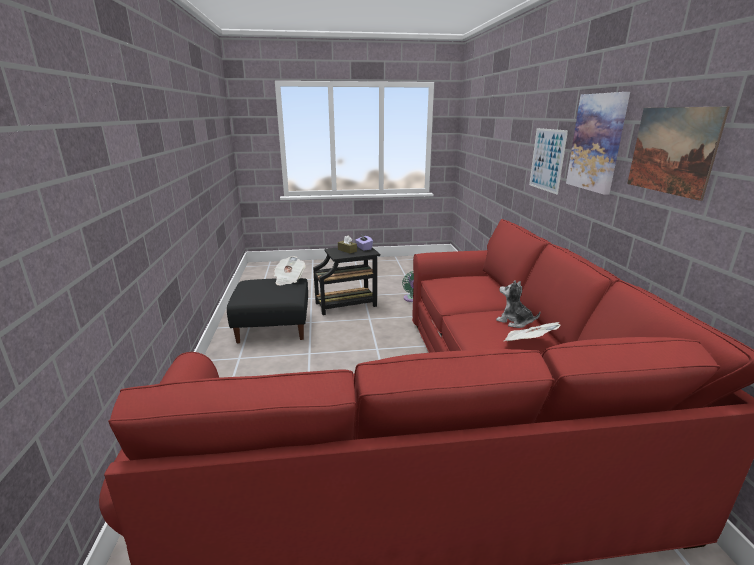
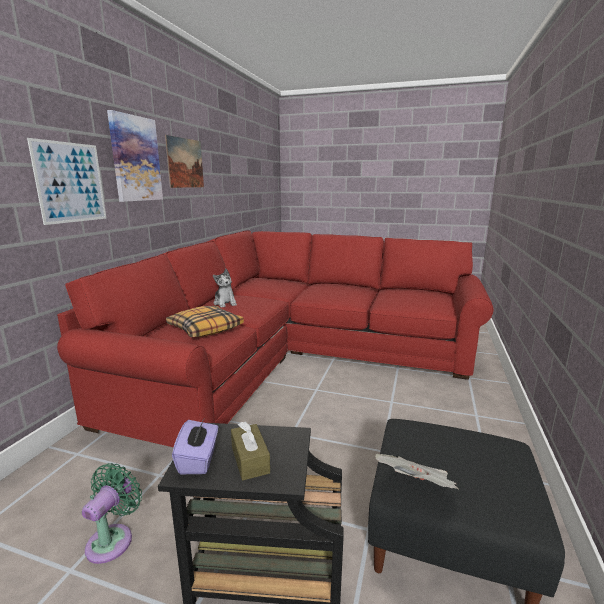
camera: 155 degrees left, 5 degrees down
(466, 291) = (205, 329): none -> pillow
(528, 344) = (245, 294): newspaper -> none

